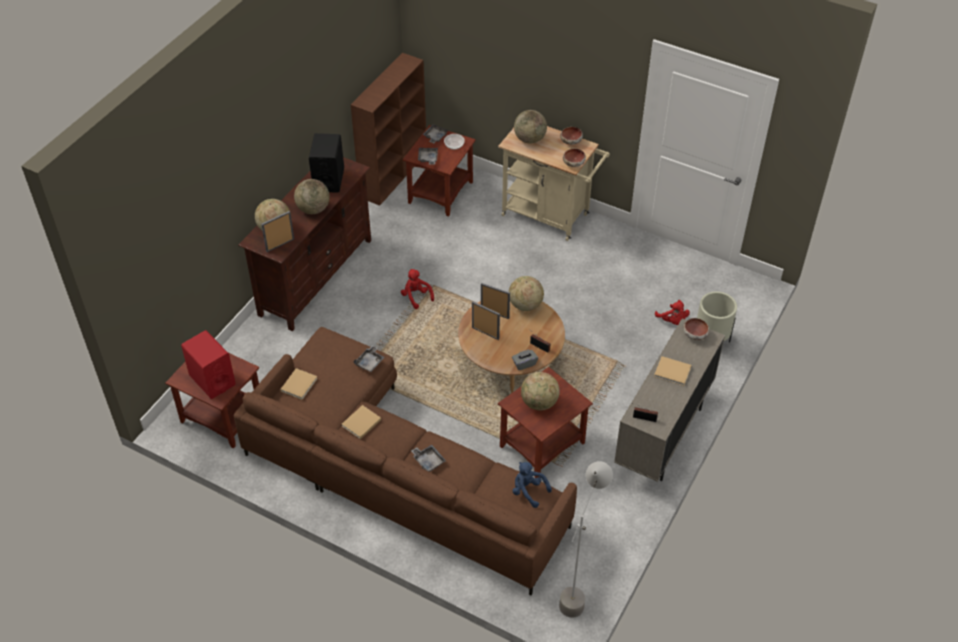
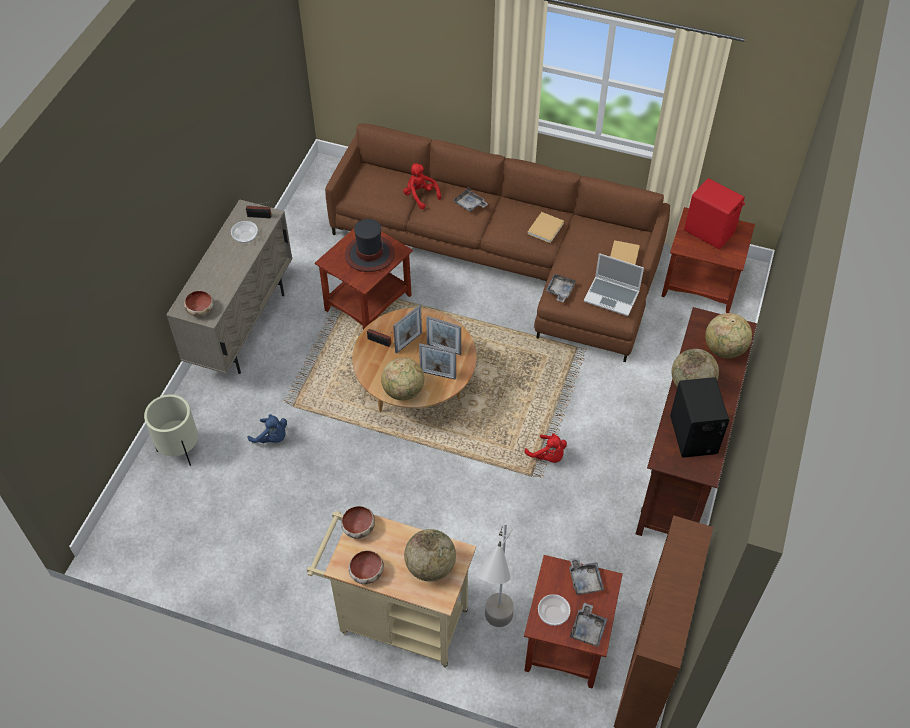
camera: 170 degrees right, 5 degrees up
(280, 245) = (706, 328): picture frame -> picture frame (408, 342)
(326, 349) = (612, 296): none -> laptop
(524, 363) = (393, 320): grey tissue box -> none
(528, 491) = (370, 193): blue plush toy -> blue plush toy (272, 438)
(539, 403) = (369, 254): globe -> hat
(578, 588) = (322, 189): grey floor lamp -> grey floor lamp (494, 636)
(658, 398) = (245, 237): none -> bowl
(672, 321) = (225, 470): red plush toy -> red plush toy (420, 196)
(673, 372) = (227, 265): beige book -> none

